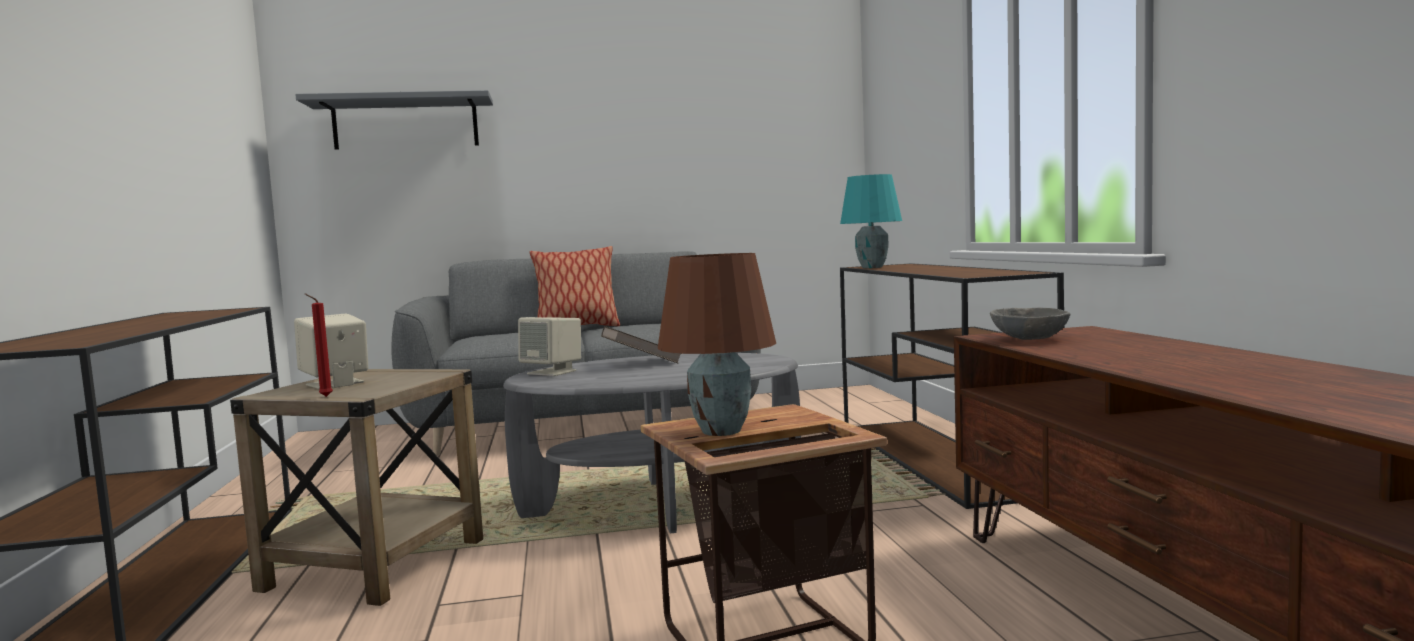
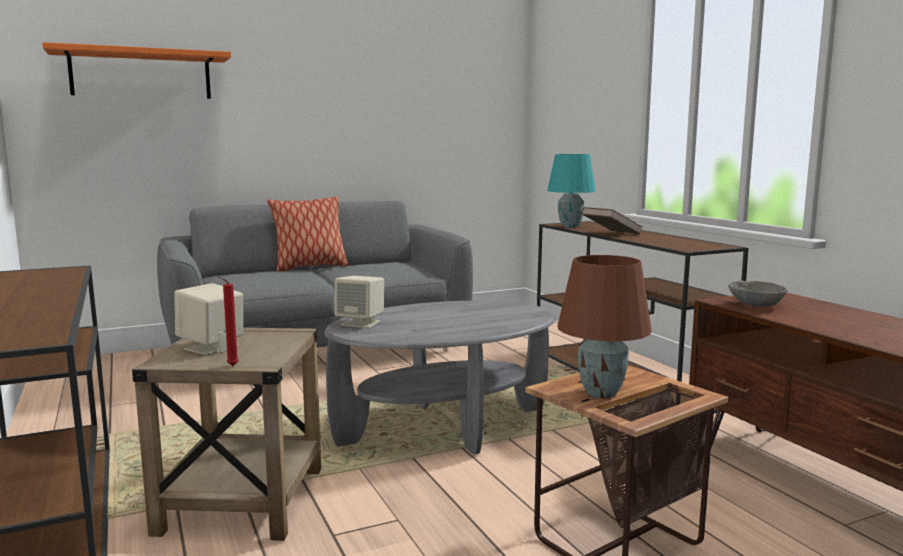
camera: 15 degrees left, 5 degrees up
(406, 124) = (141, 75): grey shelf -> orange shelf
(641, 363) = (426, 313): brown book -> brown book (611, 234)

